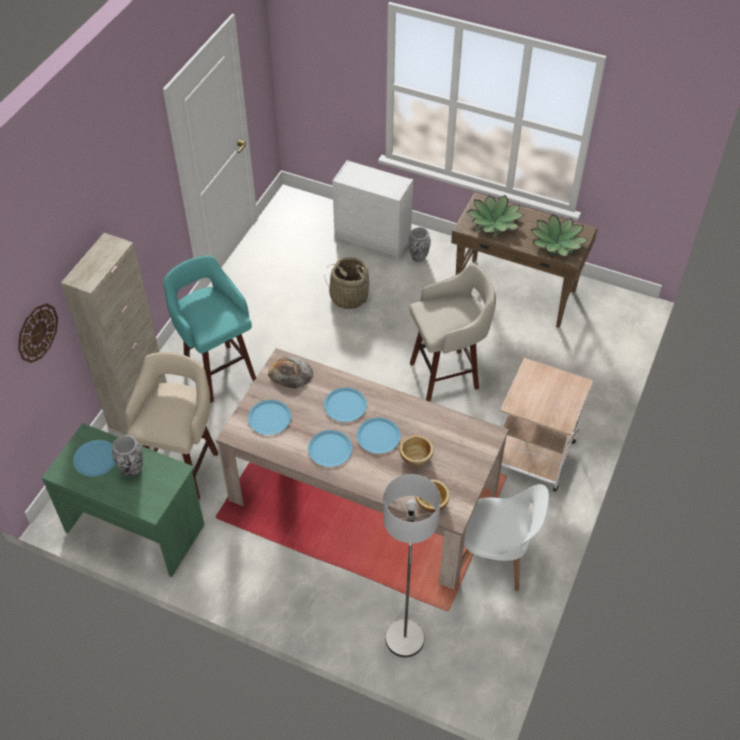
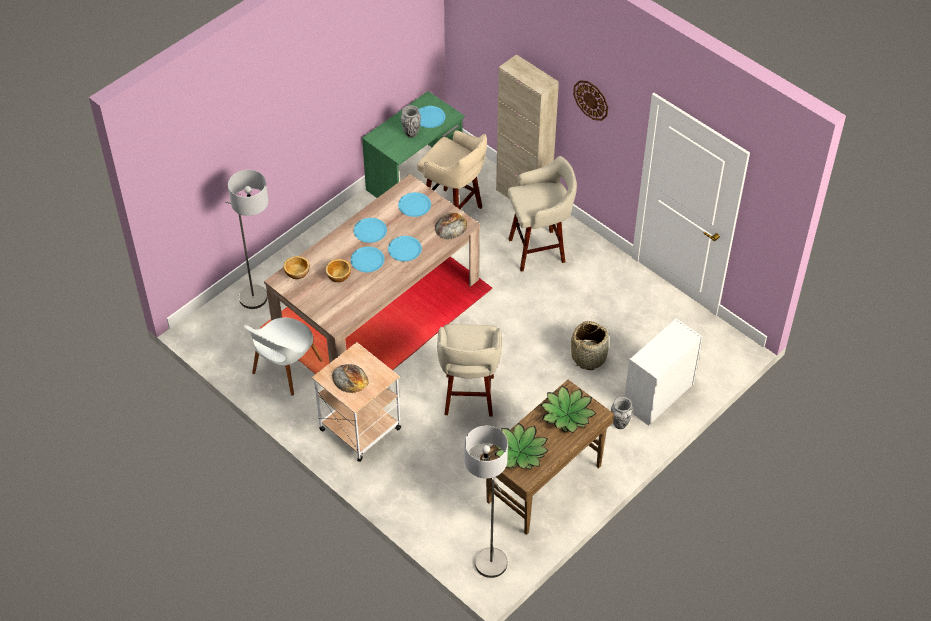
camera: 110 degrees right, 0 degrees up
(37, 332) = (493, 52): wall clock -> wall clock (591, 100)
(218, 371) = (539, 250): turquoise stool -> beige stool
(552, 398) = (350, 378): none -> bread
(614, 313) = (486, 555): none -> grey floor lamp

